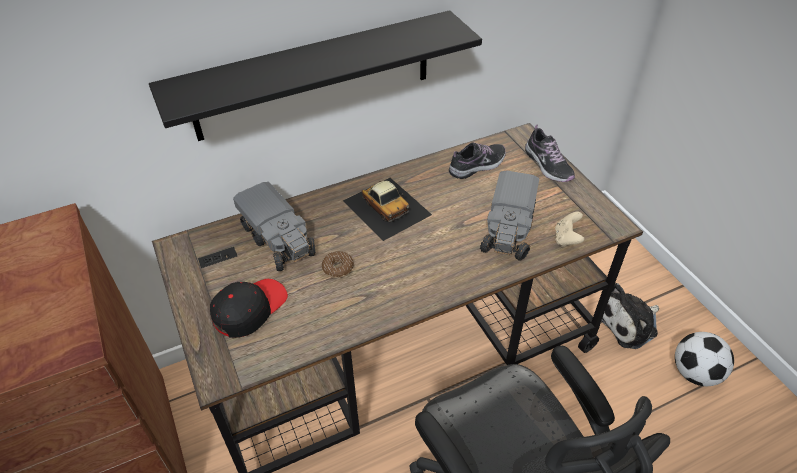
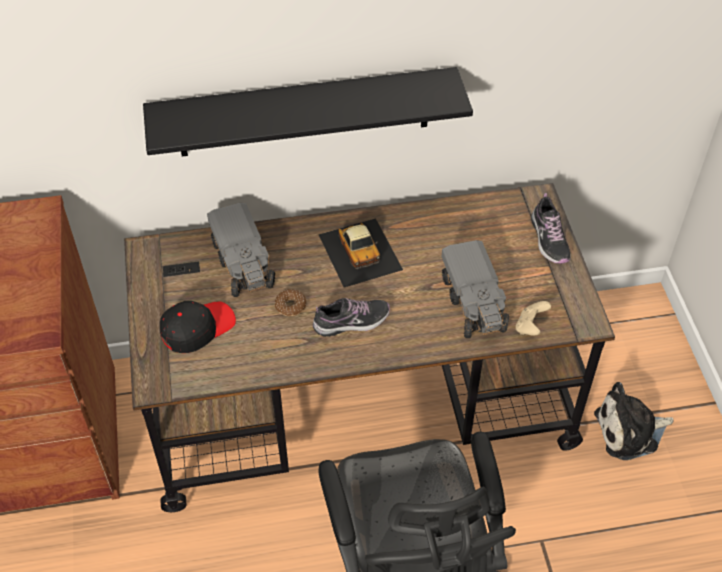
camera: 15 degrees right, 5 degrees up
(477, 166) = (472, 224): shoe -> shoe (351, 322)
(508, 230) = (474, 304): toy truck -> toy truck turned 45 degrees counterclockwise
(695, 373) = (680, 502): football -> none

